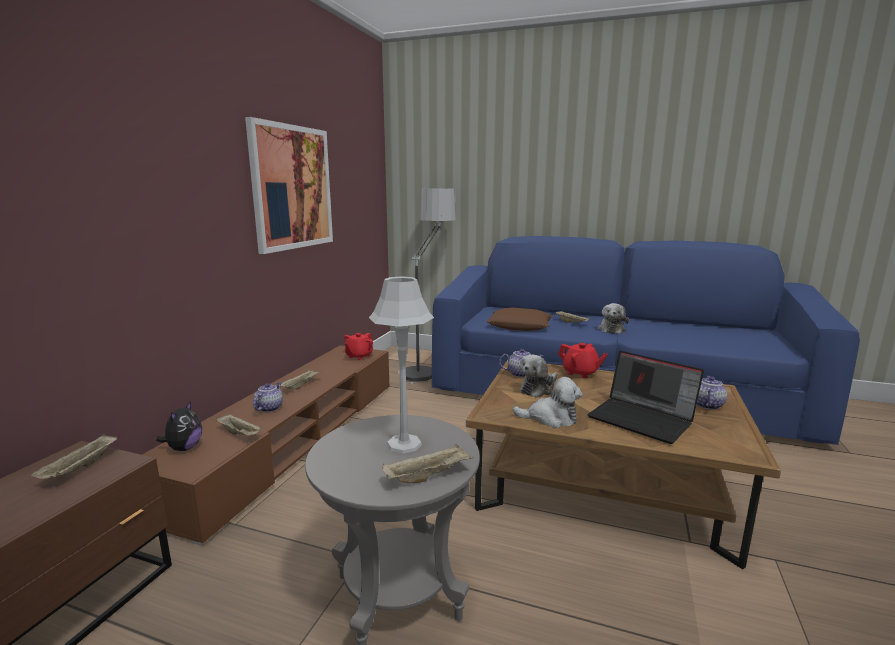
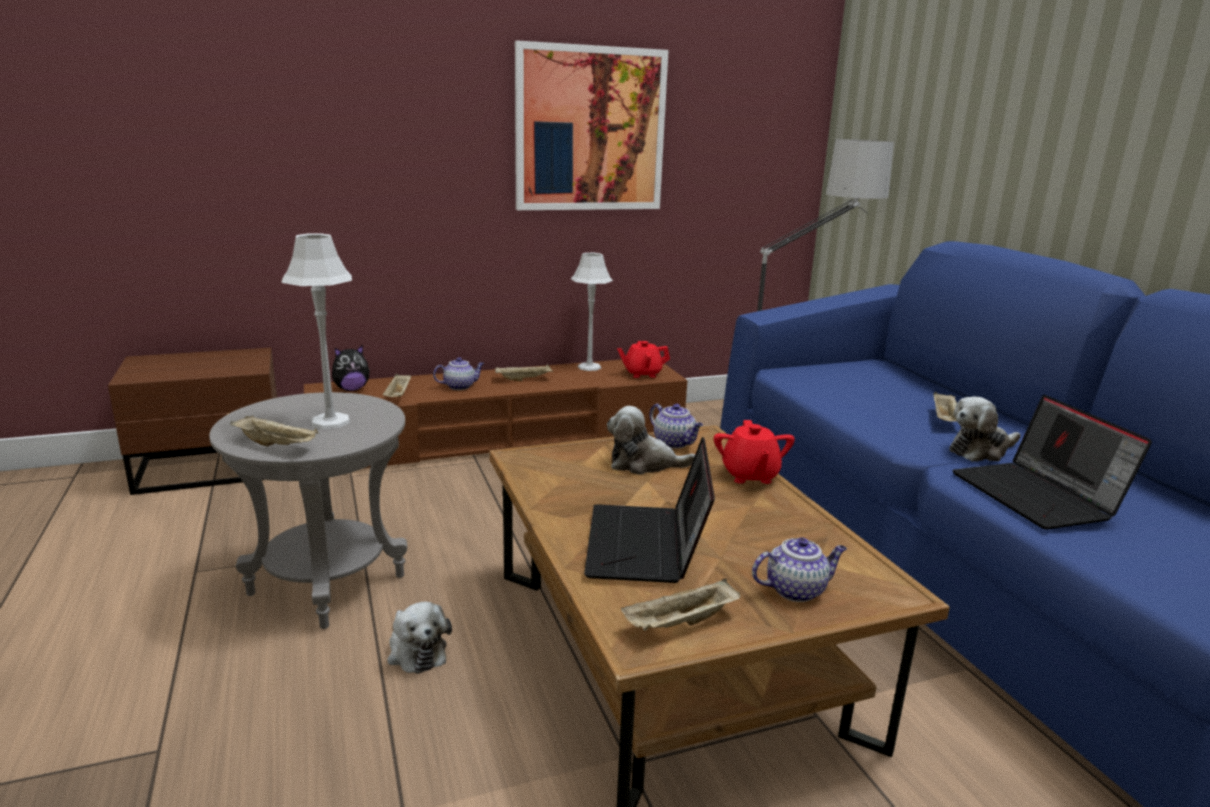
camera: 50 degrees right, 5 degrees up
(80, 468) = (232, 362): beige tray -> beige tray (680, 624)
(320, 363) = (589, 367): none -> grey table lamp
(520, 325) = (843, 395): brown pillow -> none
(550, 418) = (560, 490): plush toy -> plush toy (416, 650)
(663, 337) = (1038, 496): none -> laptop

